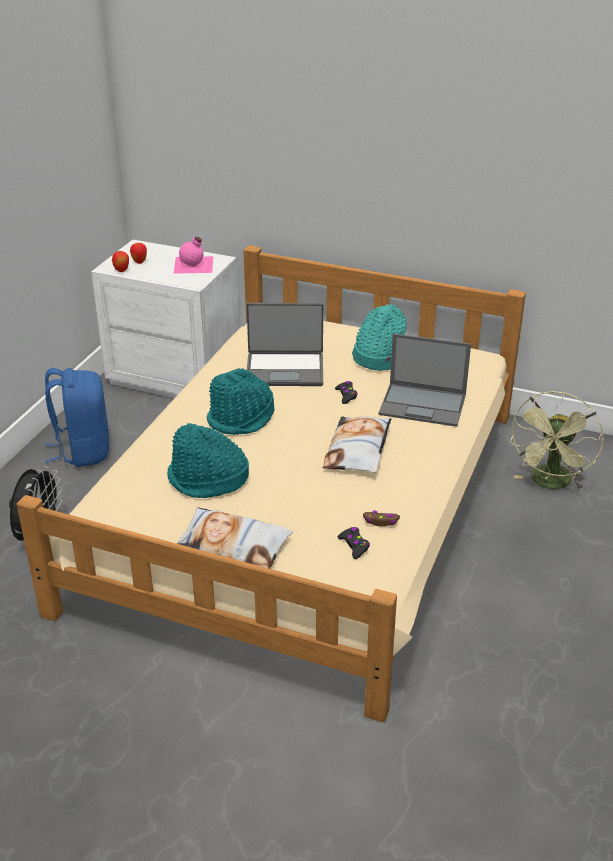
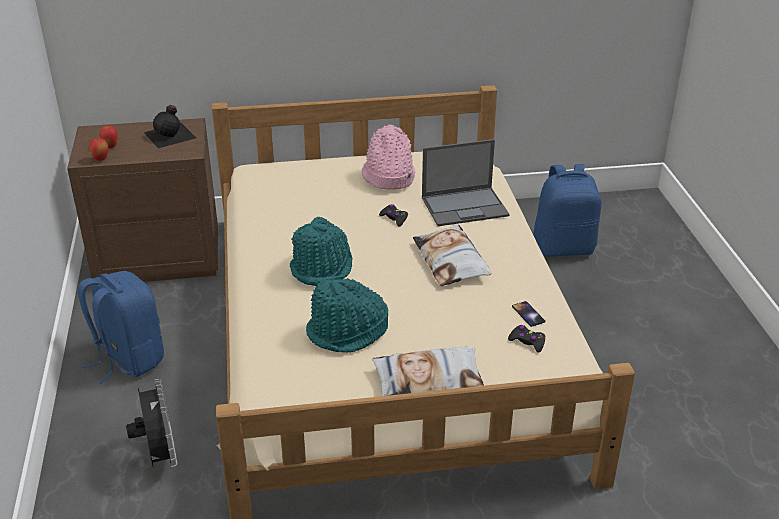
camera: 30 degrees left, 0 degrees up
(175, 376) = (158, 257): white nightstand -> brown nightstand
(194, 265) = (170, 135): pink bottle -> black bottle
(285, 370) = (318, 212): laptop -> none
(379, 356) = (388, 176): turquoise hat -> pink hat
(381, 521) = (528, 314): brown game controller -> phone
(550, 484) = (564, 247): green fan -> blue backpack

